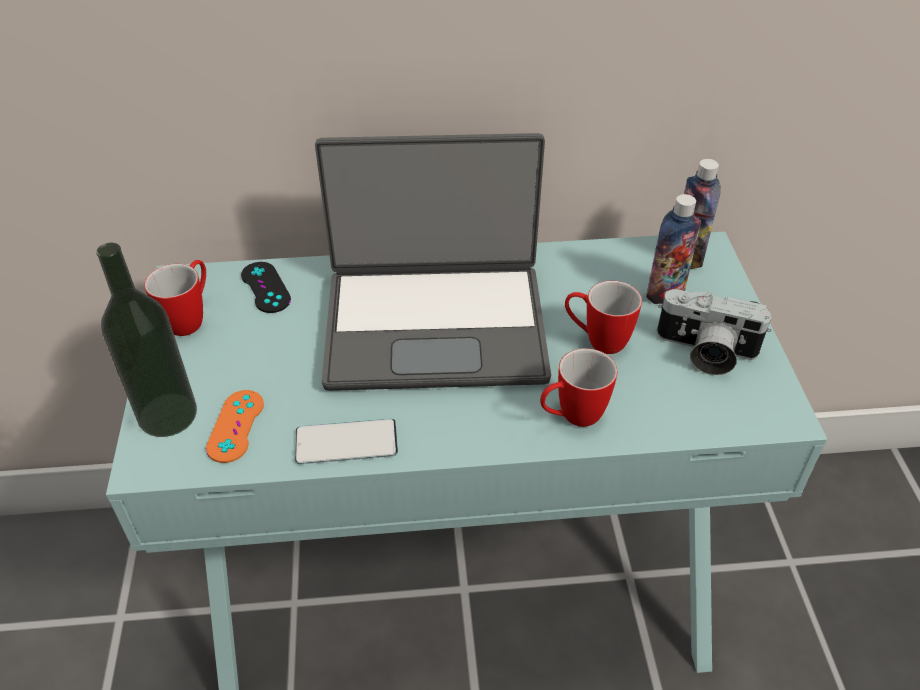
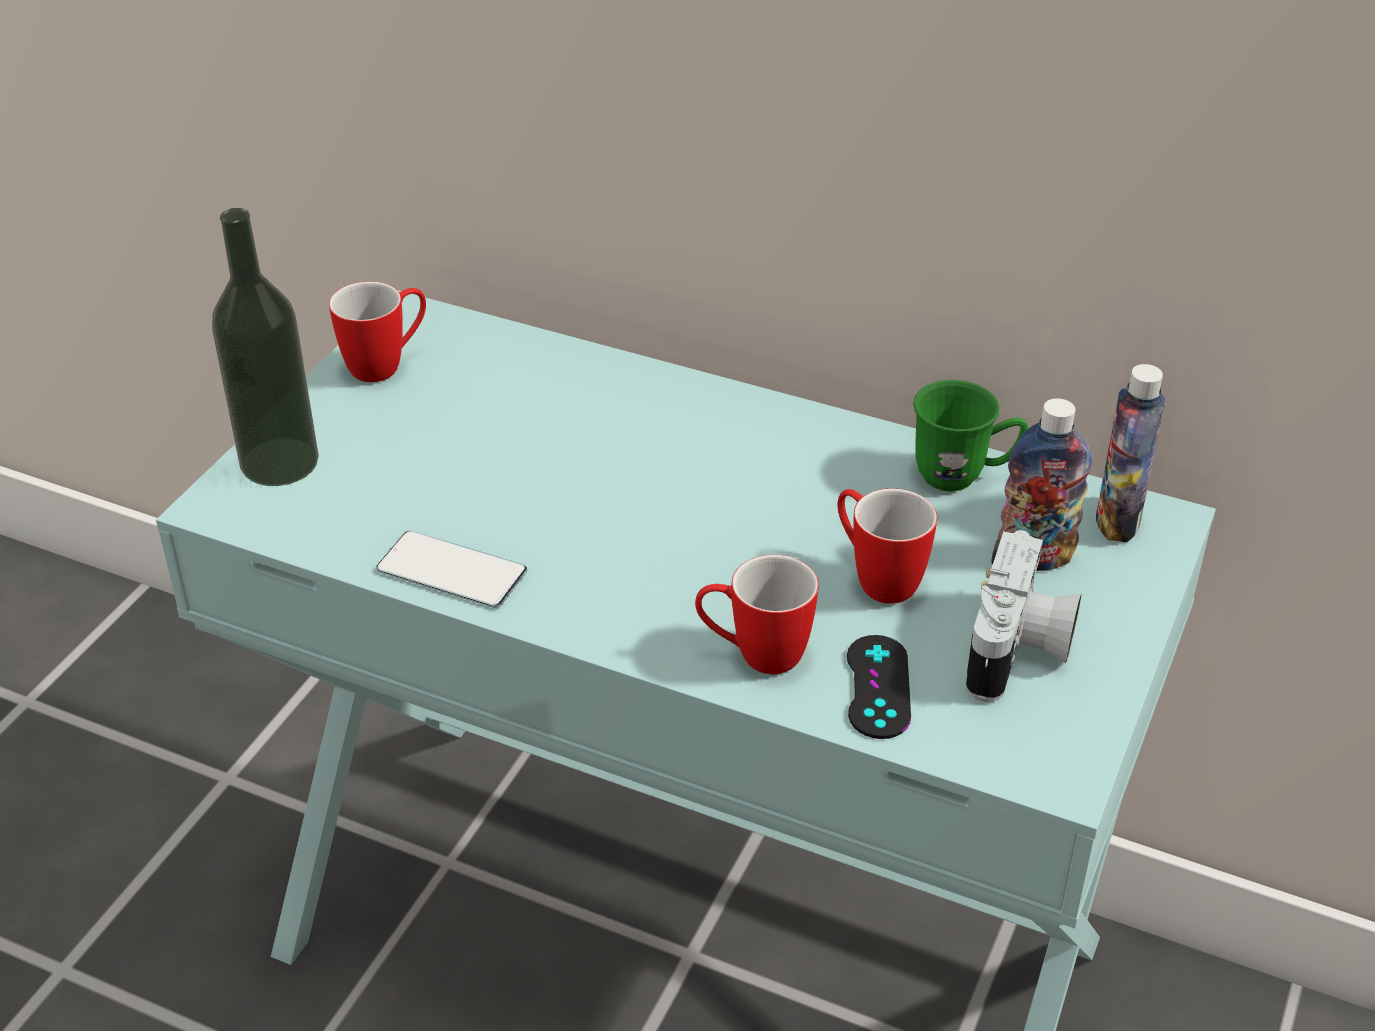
camera: 30 degrees right, 5 degrees down
(235, 426) = (343, 503): orange game controller -> none
(265, 287) = (501, 359): black game controller -> black game controller (878, 687)
(435, 325) = (675, 480): laptop -> none
(590, 260) = (963, 476): none -> green mug
(705, 352) = (1019, 652): camera -> camera turned 120 degrees counterclockwise

